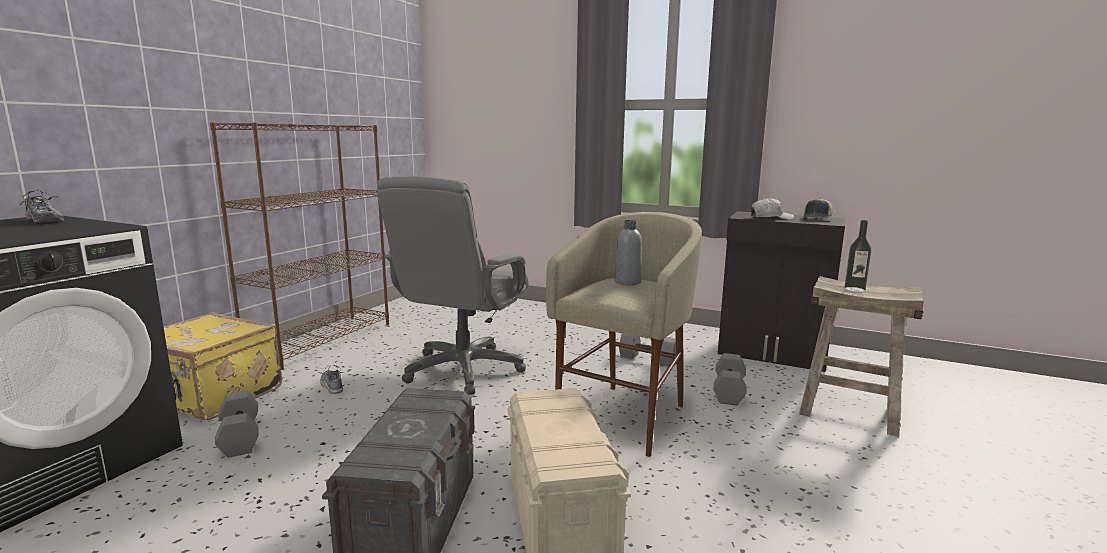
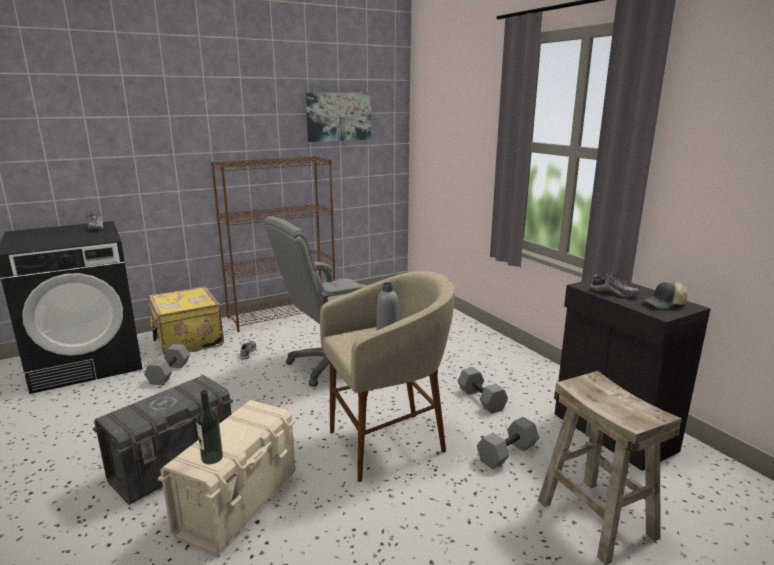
camera: 35 degrees right, 5 degrees up
(356, 77) = (338, 116): none -> picture
(770, 218) = (613, 292): white cap -> shoe
(854, 289) = (598, 397): bottle -> bottle (212, 458)

